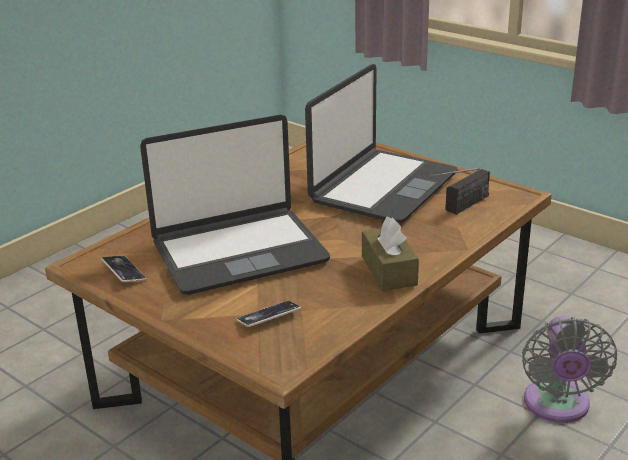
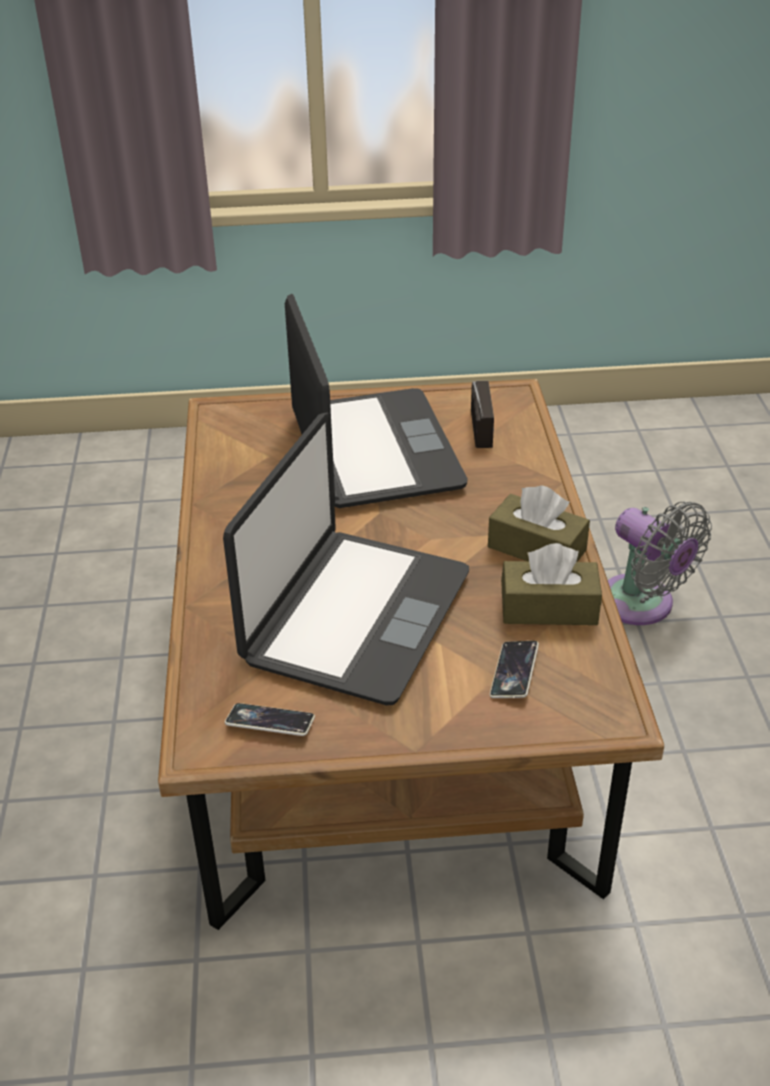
camera: 45 degrees left, 10 degrees up
(342, 299) = (549, 608): none -> brown tissue box

